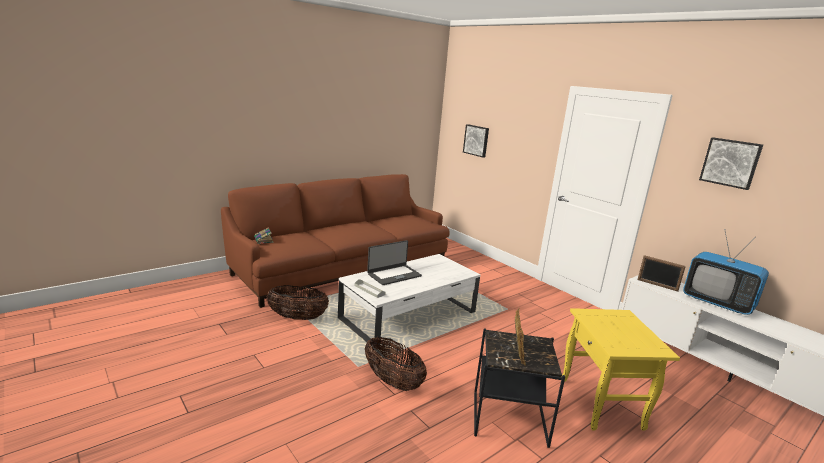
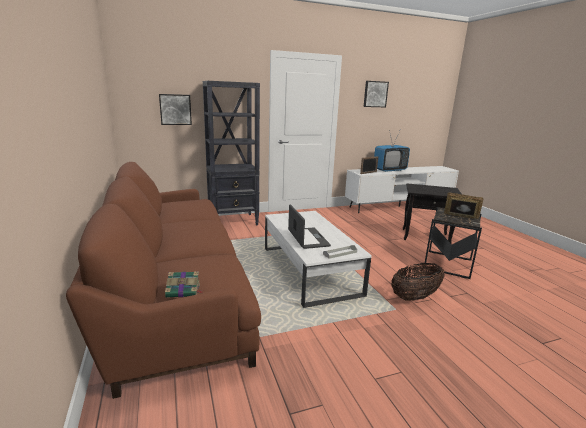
camera: 70 degrees left, 0 degrees up
(297, 317) = (294, 335): basket -> none
(484, 266) = (233, 221): none -> black bookcase
(602, 404) = (426, 237): yellow side table -> black side table

